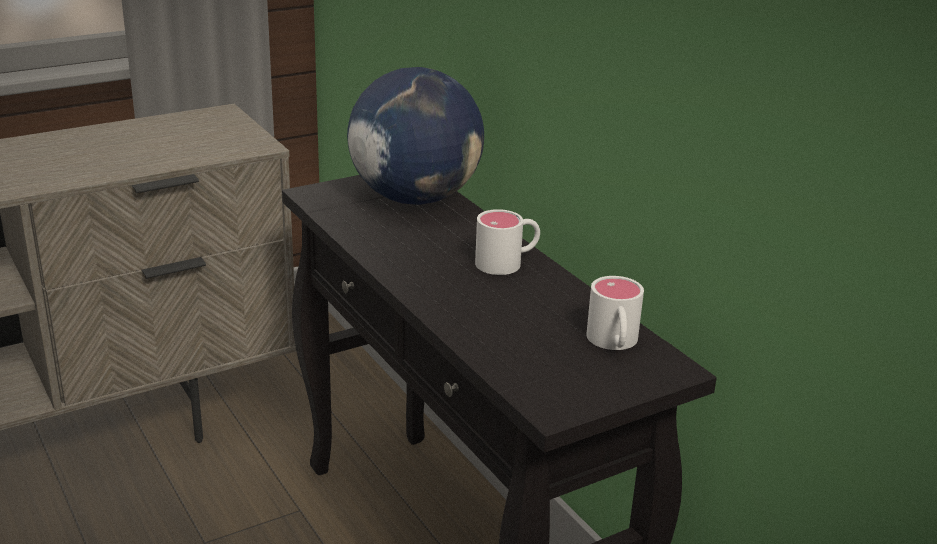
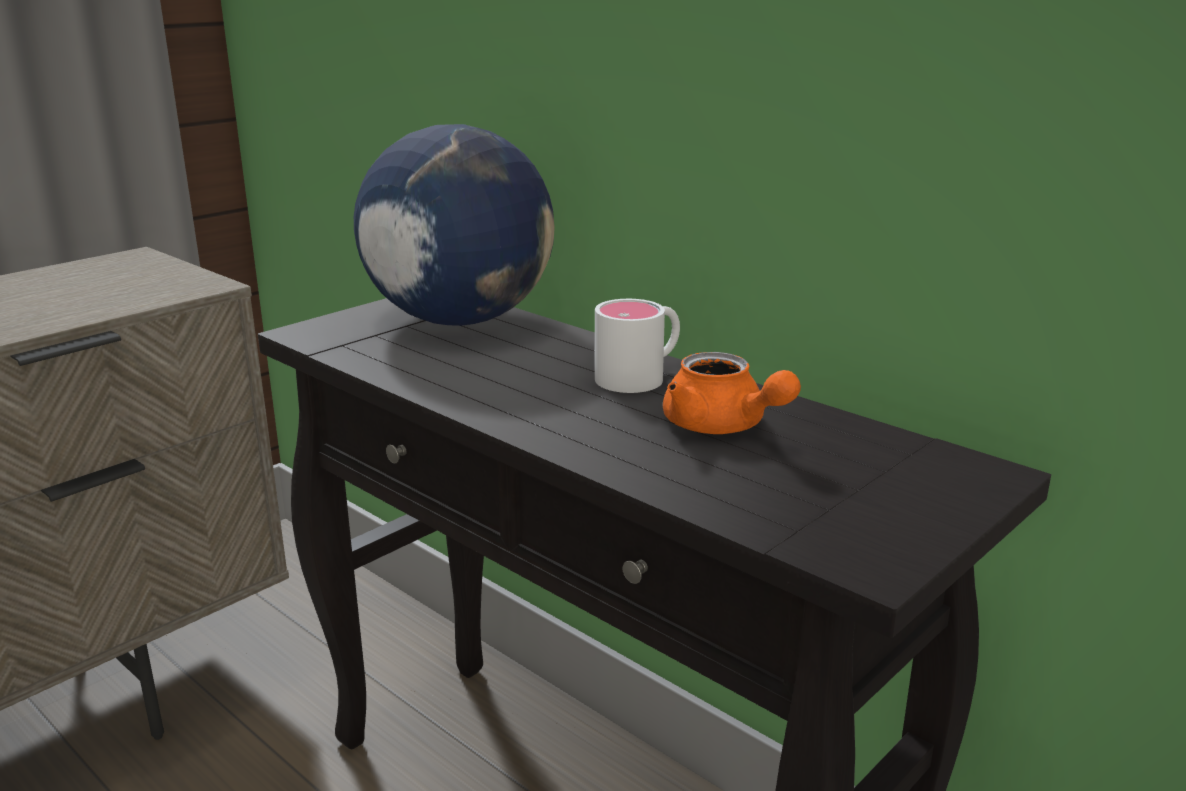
camera: 15 degrees left, 5 degrees down
(533, 309) = (722, 427): none -> orange teapot
(614, 343) = (873, 452): white mug -> none

